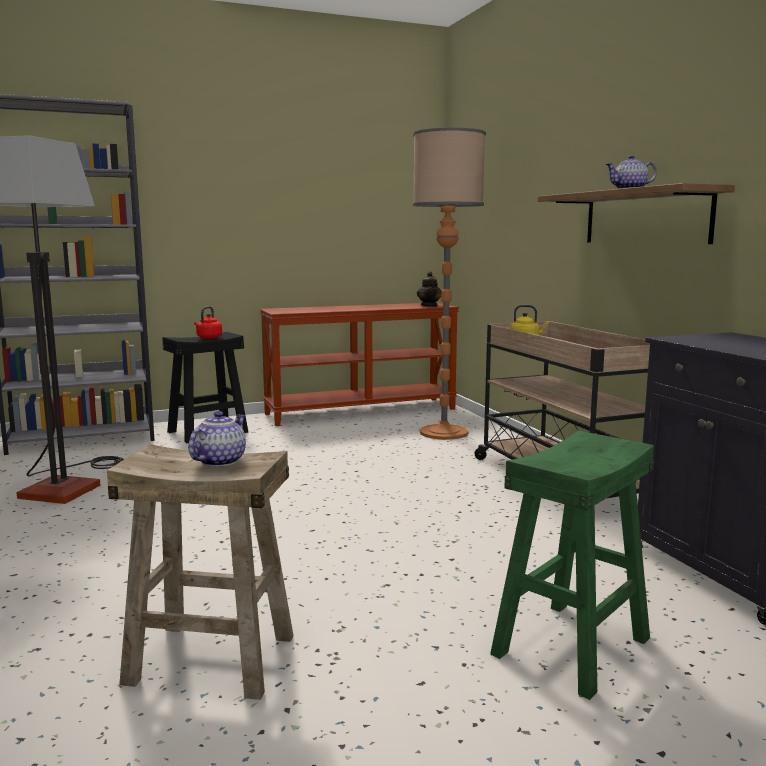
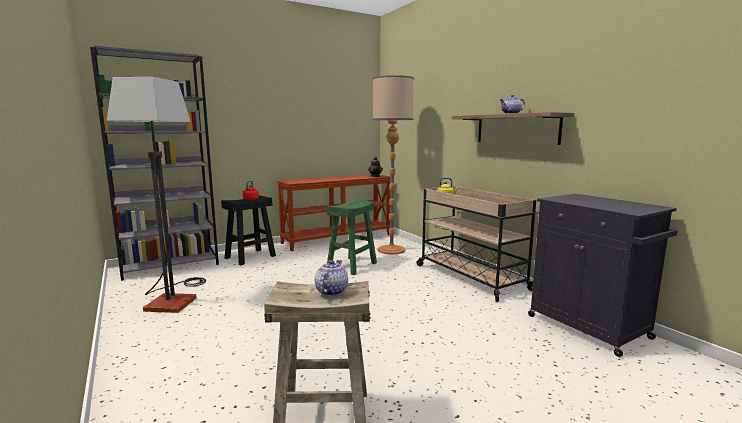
camera: 10 degrees left, 0 degrees up
(570, 645) = (527, 381): green stool -> green stool (351, 265)

